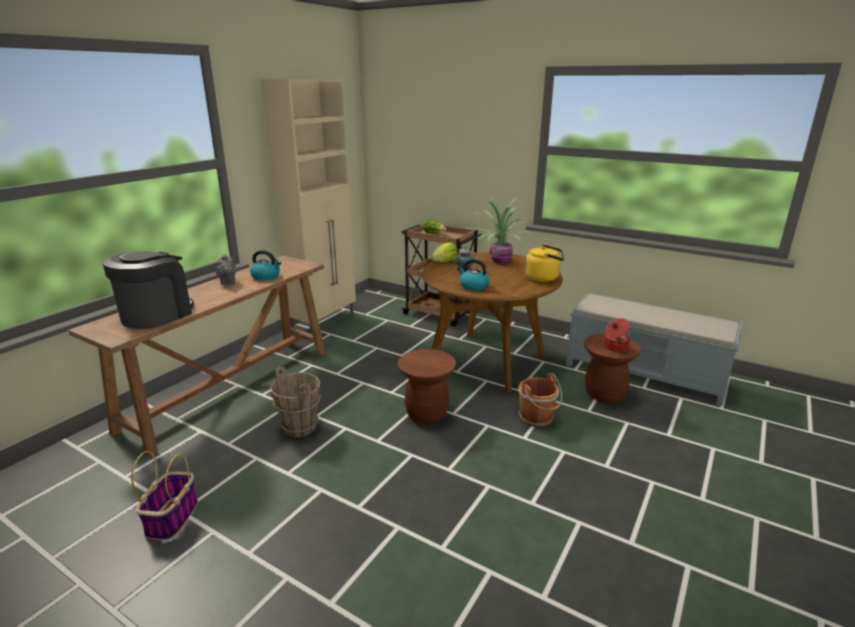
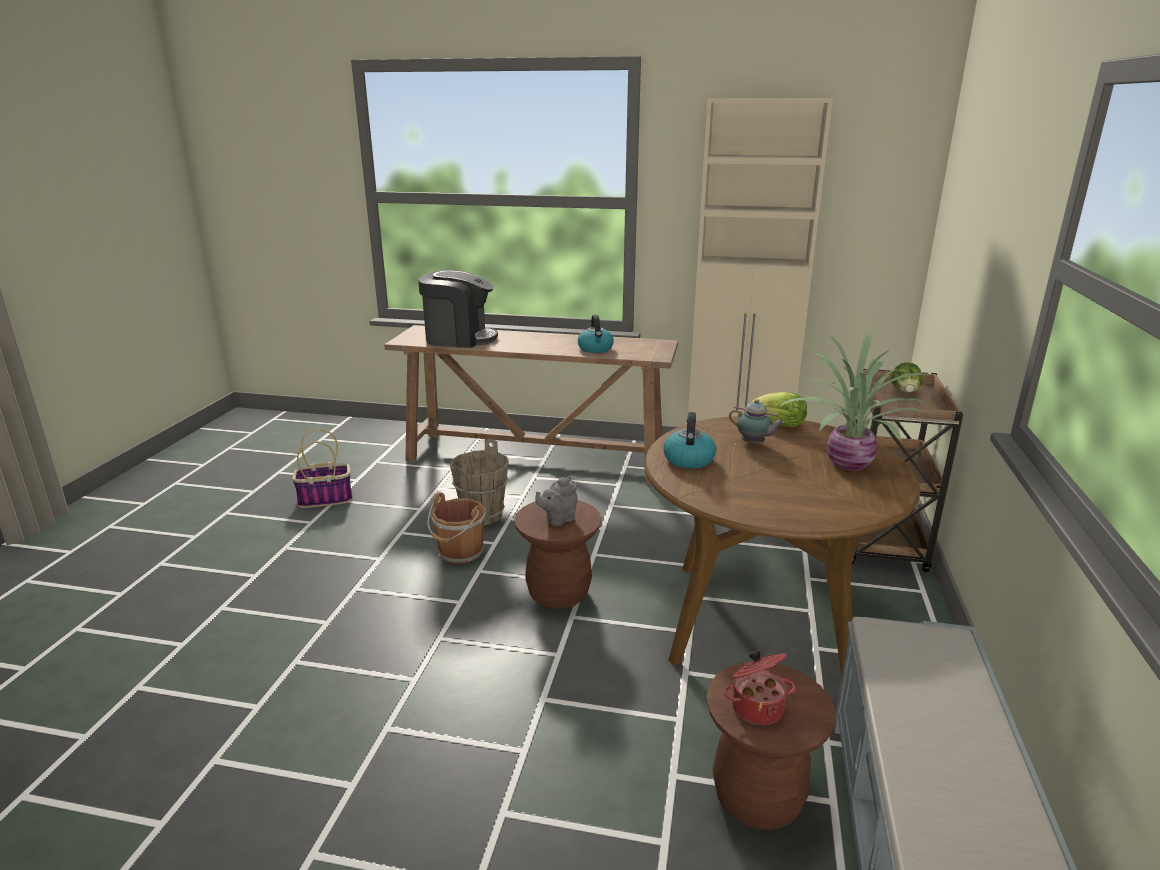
camera: 70 degrees right, 0 degrees up
(228, 282) = (561, 340): grey teapot -> grey teapot (558, 519)
(537, 418) = (606, 707): brown bucket -> brown bucket (460, 553)
(544, 278) = (803, 513): yellow kettle -> none

